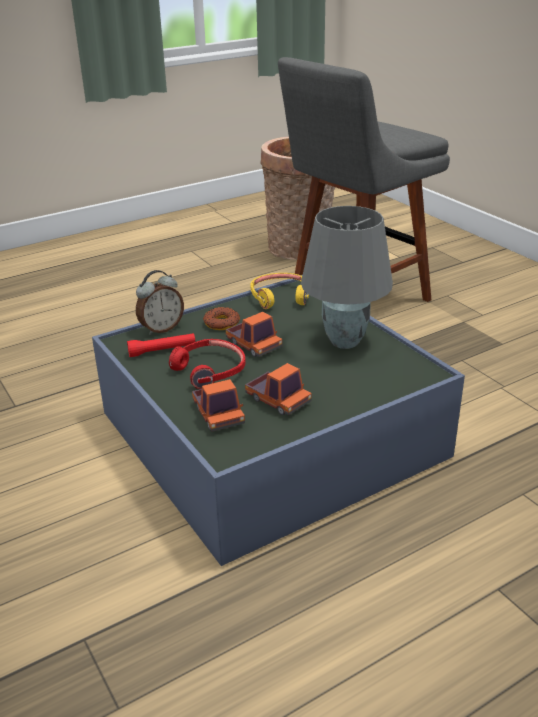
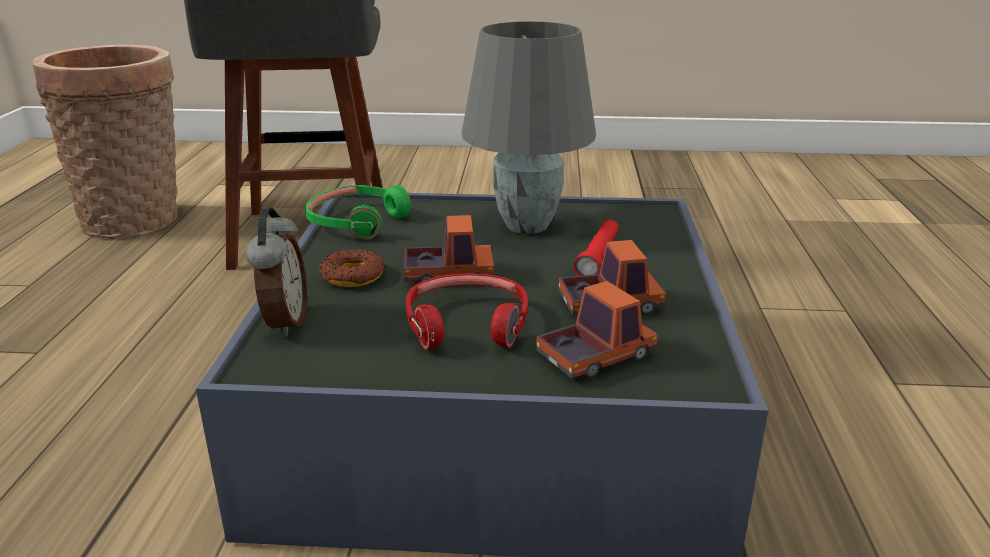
camera: 55 degrees left, 5 degrees down
(162, 351) = (351, 342): red flashlight -> red flashlight (598, 258)
(218, 414) = (596, 356): toy truck -> toy truck turned 45 degrees counterclockwise
(280, 297) = (357, 222): yellow headphones -> green headphones

